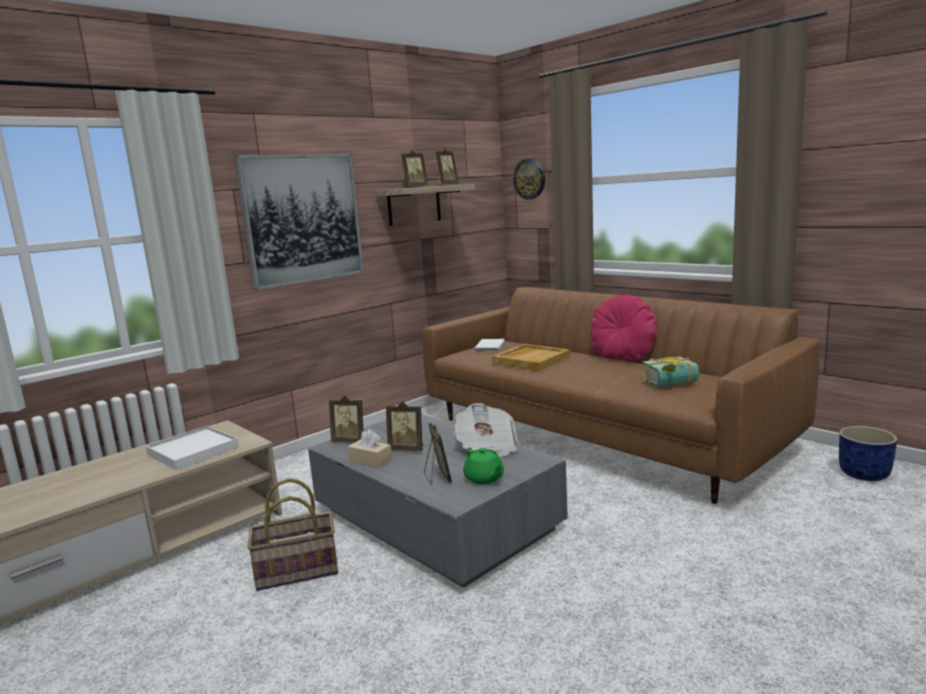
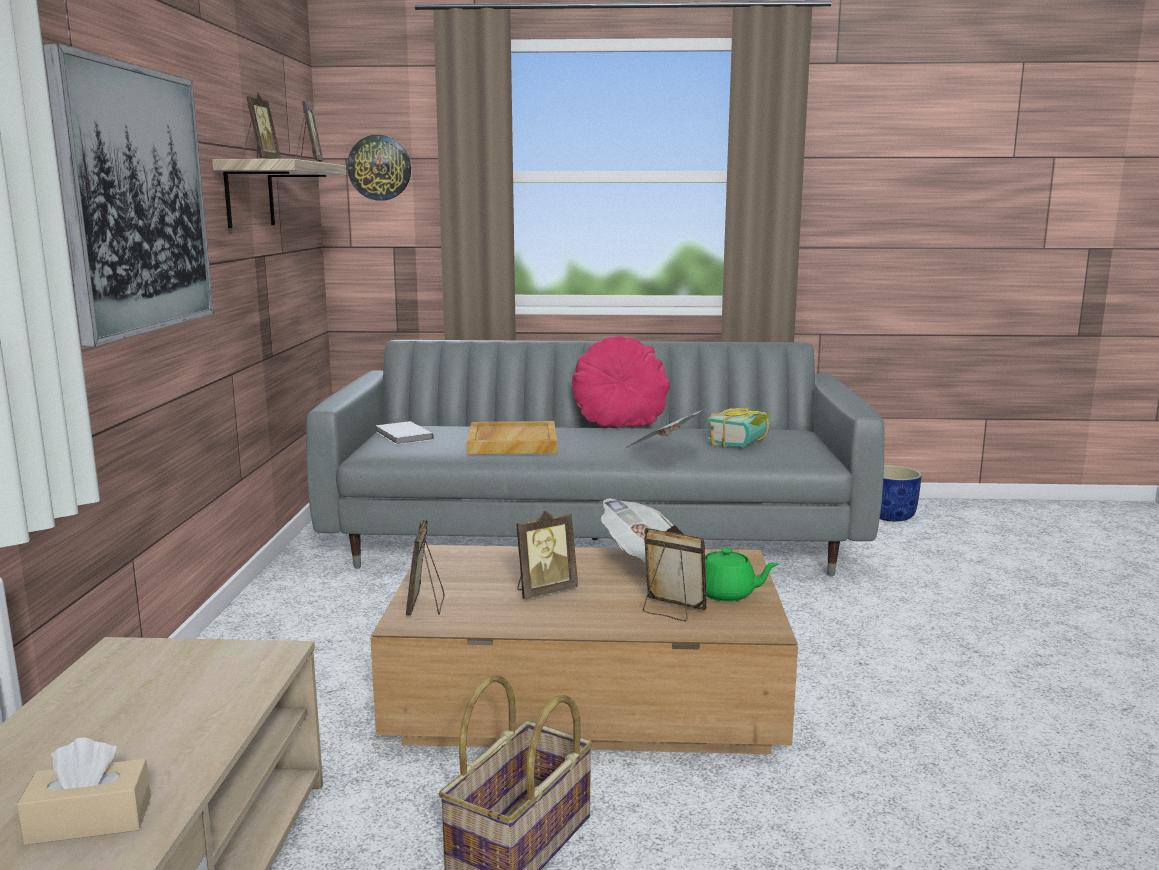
camera: 45 degrees left, 0 degrees up
(193, 451) = (169, 703): white tray -> none
(350, 441) = (426, 606): picture frame -> picture frame turned 120 degrees clockwise
(370, 461) = (528, 621): beige tissue box -> beige tissue box (89, 820)
(435, 520) = (588, 696): grey coffee table -> brown coffee table
(598, 434) = (595, 538): brown sofa -> grey sofa
(603, 380) = (662, 450): none -> newspaper

